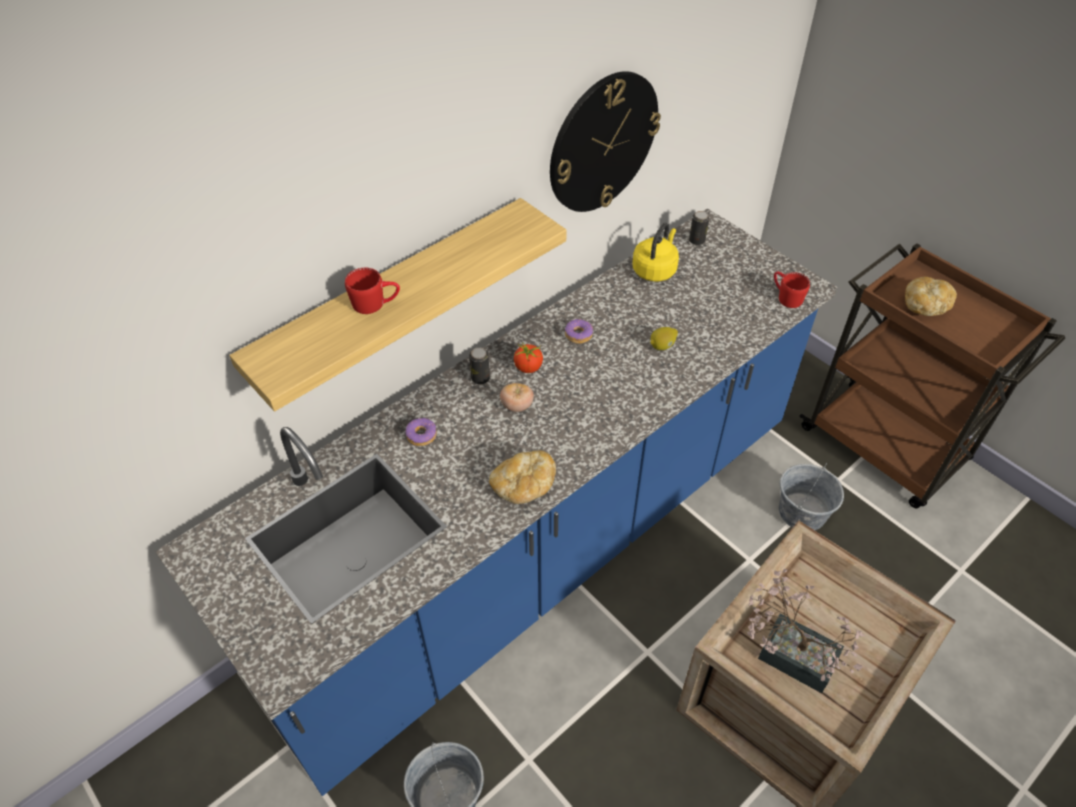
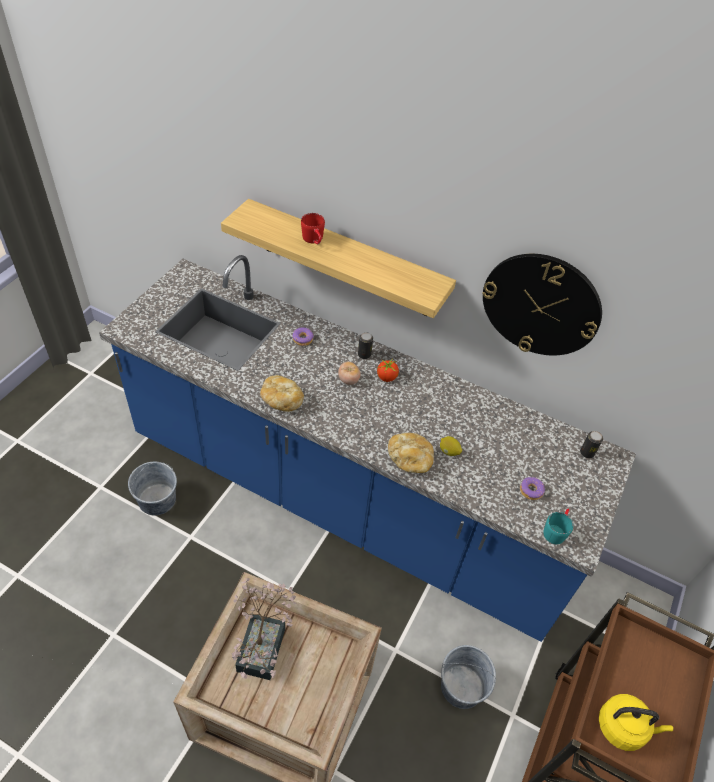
camera: 65 degrees right, 0 degrees up
(578, 335) = (433, 398): donut -> donut (531, 491)
(655, 269) = (532, 431): yellow kettle -> yellow kettle (623, 727)
(785, 296) = (556, 530): red mug -> turquoise mug
(925, 305) = (641, 671): bread -> bread (410, 459)

